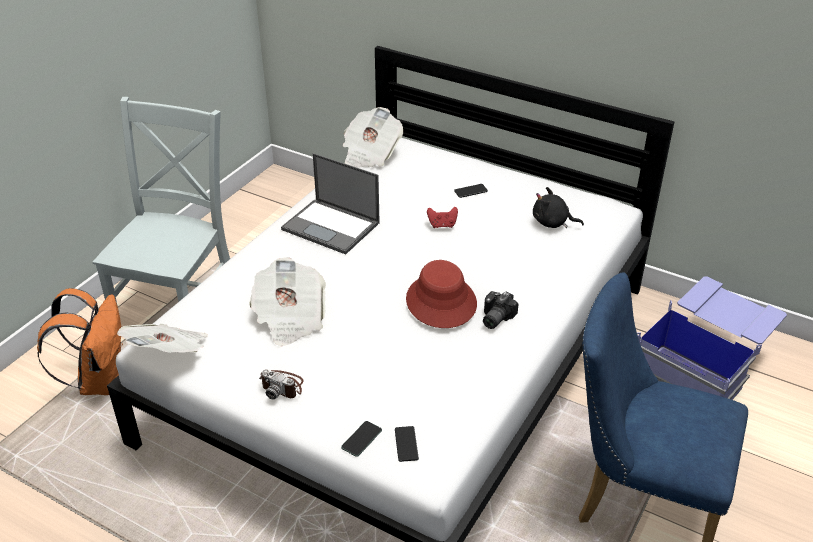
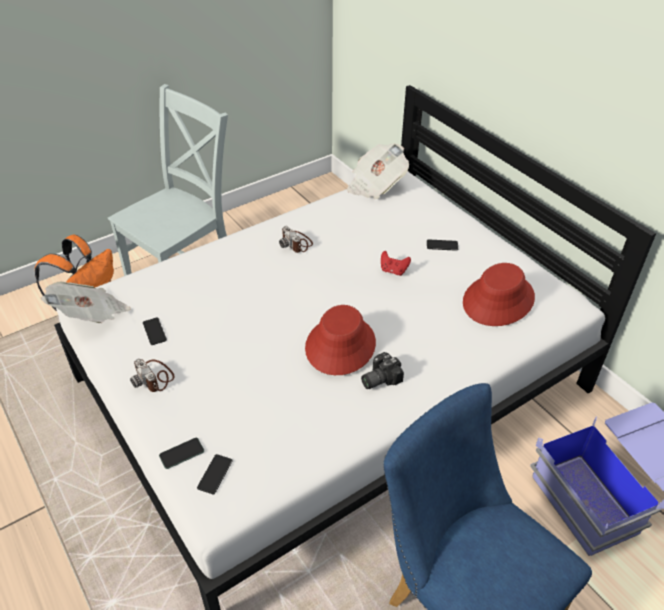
camera: 25 degrees right, 5 degrees up
(249, 347) = (154, 331): none -> phone
(290, 318) = (204, 317): newspaper -> none
(332, 226) = (296, 243): laptop -> camera
(552, 223) = (498, 300): black plush toy -> red hat

